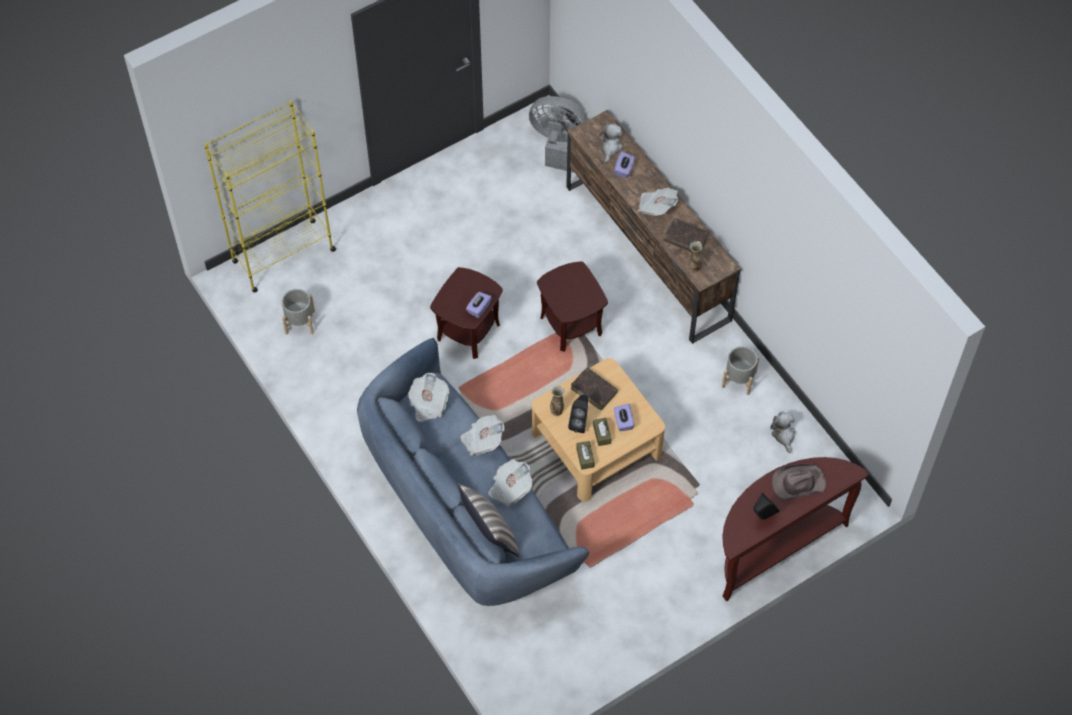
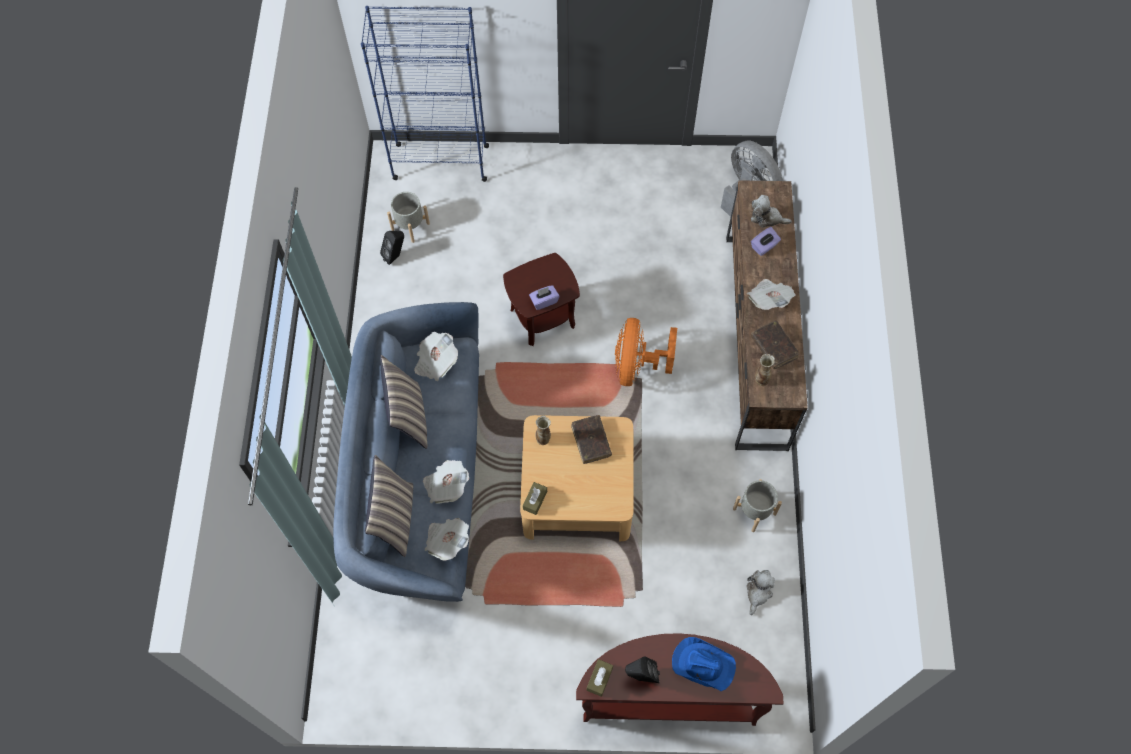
camera: 35 degrees right, 5 degrees up
(283, 256) = (440, 162): yellow bookcase -> blue bookcase
(439, 456) = (408, 416): none -> pillow
(482, 440) = (456, 425): newspaper -> newspaper (447, 541)
(571, 325) = (637, 366): brown side table -> orange fan
(580, 422) = (555, 463): black speaker -> black speaker (395, 256)
(602, 434) = (567, 487): brown tissue box -> brown tissue box (599, 679)
(610, 147) = (767, 218): plush toy -> plush toy turned 120 degrees counterclockwise
(623, 422) = (595, 488): purple tissue box -> none
(797, 483) = (702, 664): brown hat -> blue hat

